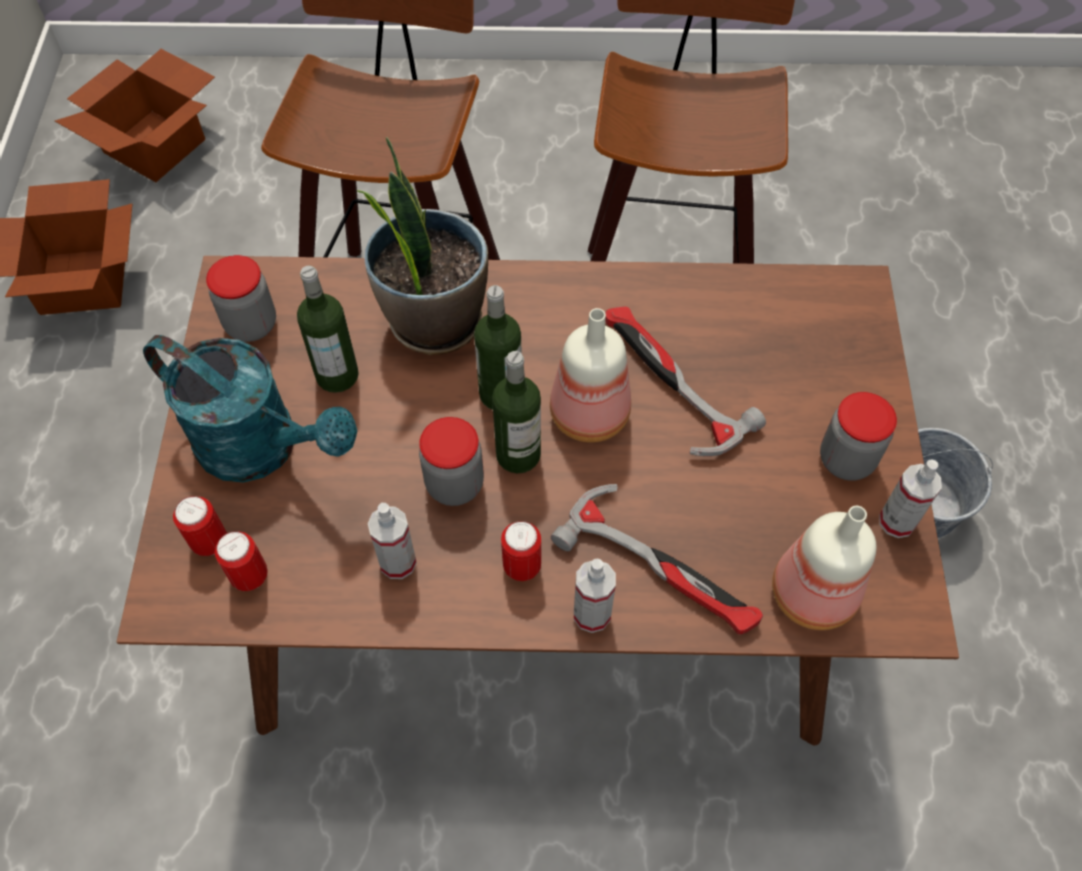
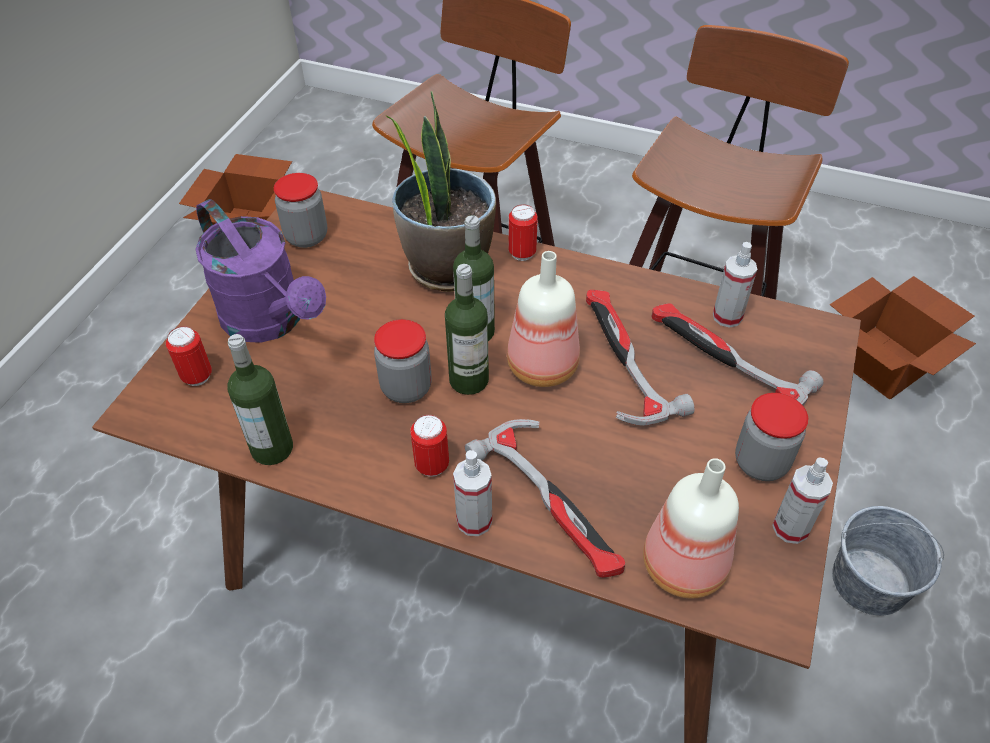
camera: 20 degrees right, 10 degrees down
(157, 145) = (342, 155): cardboard box -> cardboard box (885, 362)
(250, 576) = (213, 409): can -> can (522, 253)
(263, 447) = (271, 321): turquoise watering can -> purple watering can
(337, 375) = (353, 286): bottle -> bottle (272, 448)
(398, 562) = (332, 432): spray bottle -> spray bottle (727, 316)
(771, 355) = (722, 362): none -> hammer

